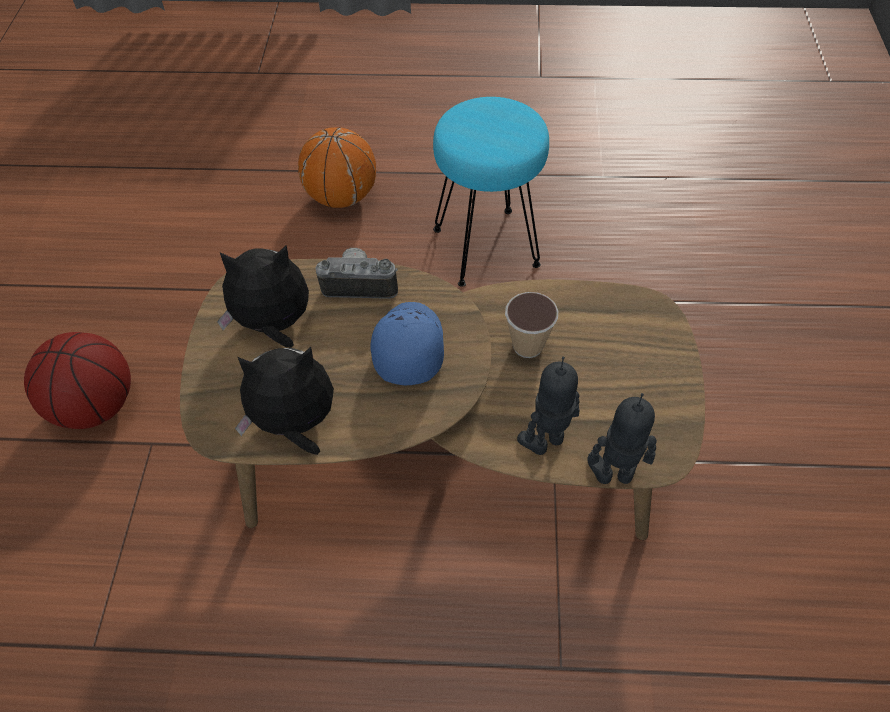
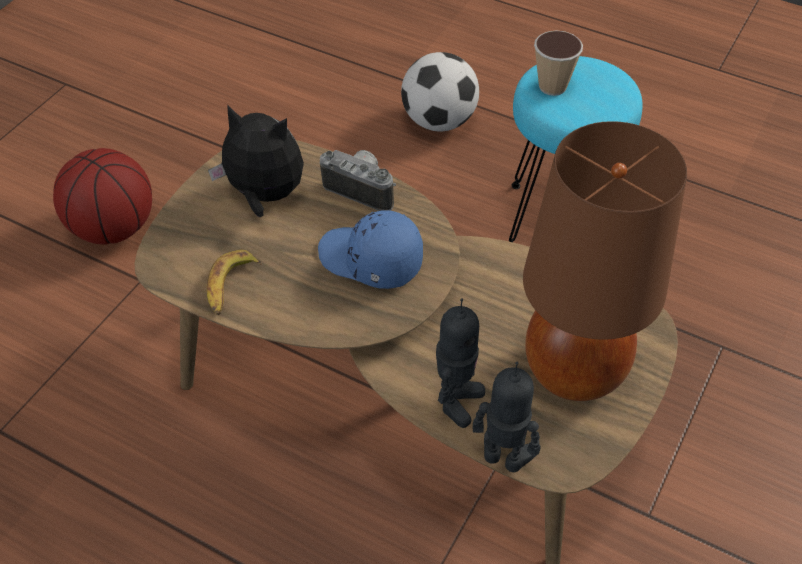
camera: 25 degrees right, 5 degrees down
(295, 424) = (230, 287): plush toy -> banana
(342, 197) = (439, 121): basketball -> football
(407, 347) = (370, 261): blue cap -> blue cap turned 90 degrees counterclockwise
(527, 346) = (494, 308): cup -> cup (552, 86)
(546, 442) = (456, 401): toy robot -> toy robot turned 120 degrees clockwise
(624, 374) = (575, 372): none -> brown table lamp

